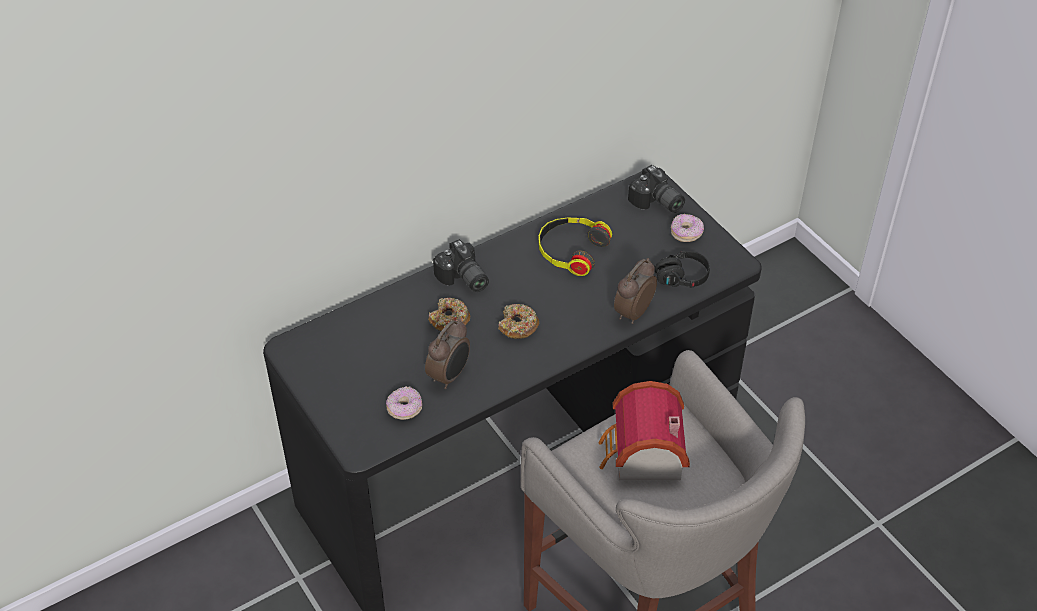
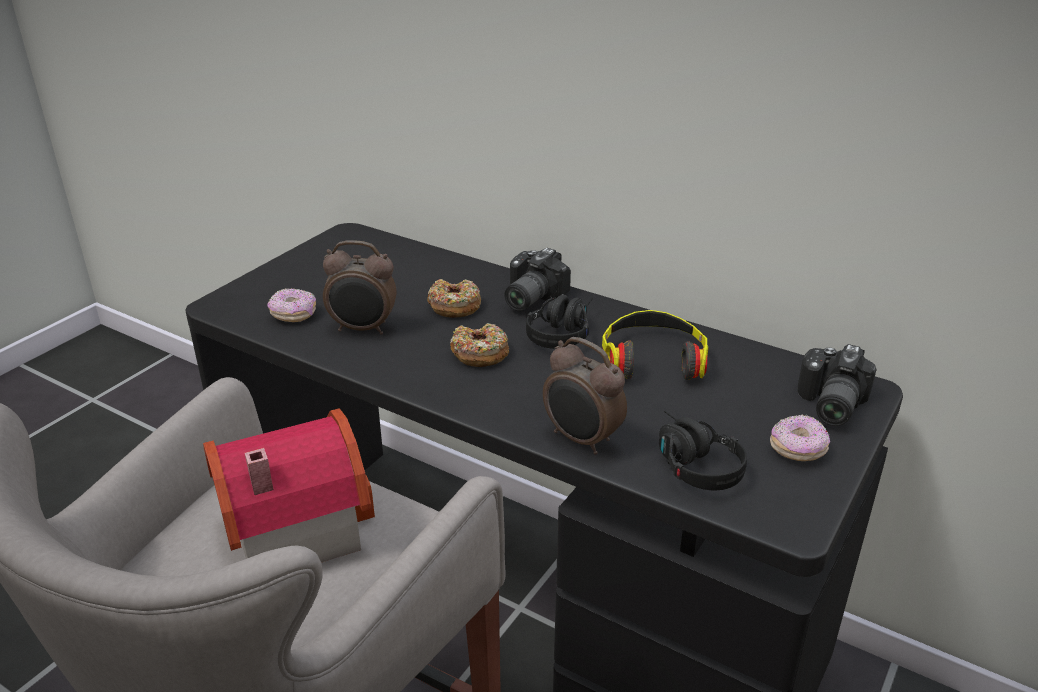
camera: 65 degrees right, 15 degrees down
(516, 278) = (563, 331): none -> black headphones
(632, 312) = (581, 440): alarm clock -> alarm clock turned 150 degrees counterclockwise

